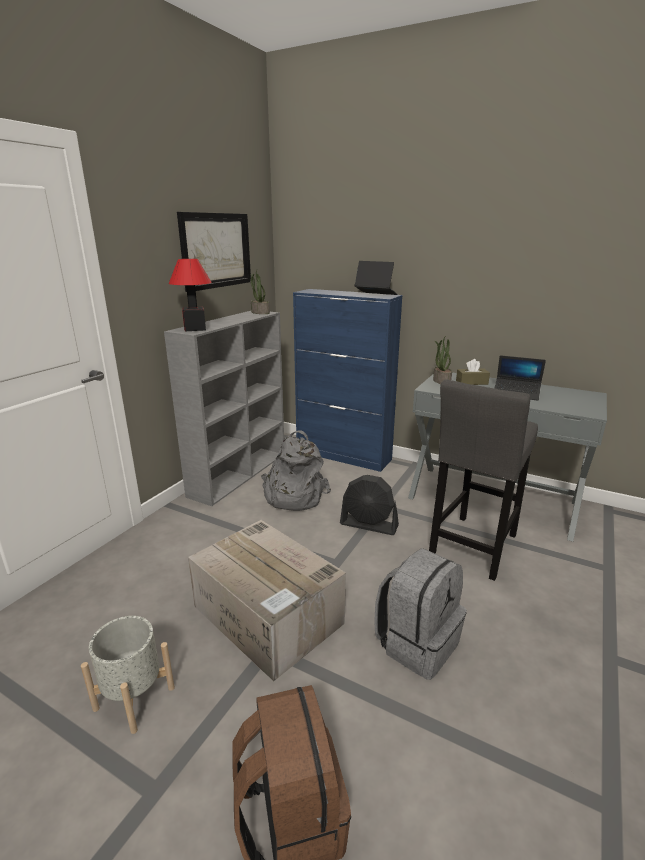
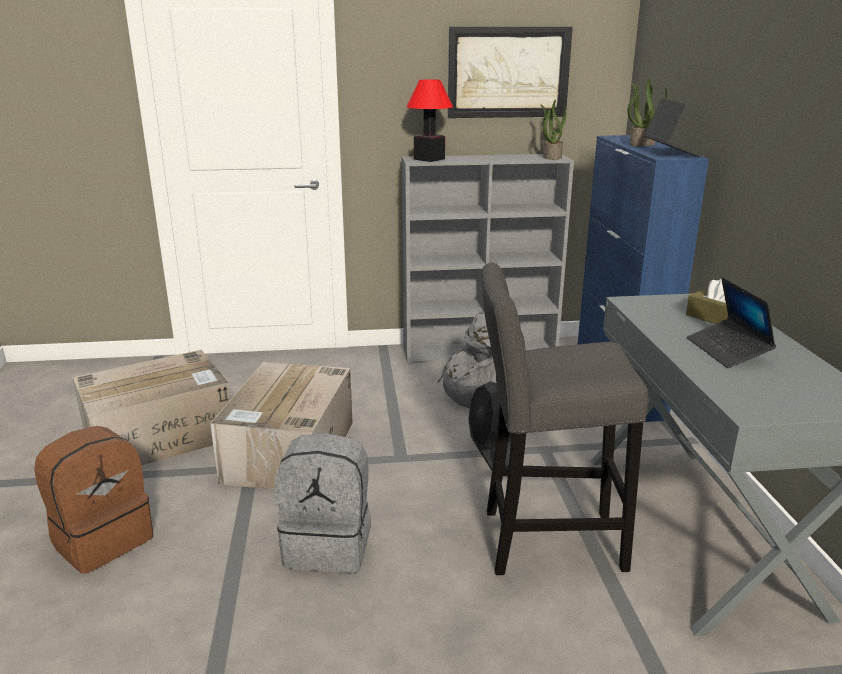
camera: 55 degrees right, 0 degrees up
(134, 698) = (161, 435): grey planter -> cardboard box
(441, 381) = (676, 302): potted plant -> potted plant (641, 144)

